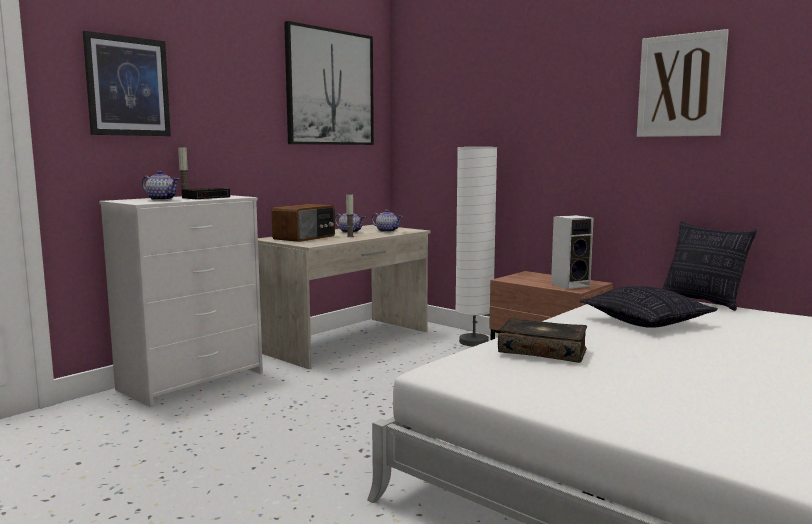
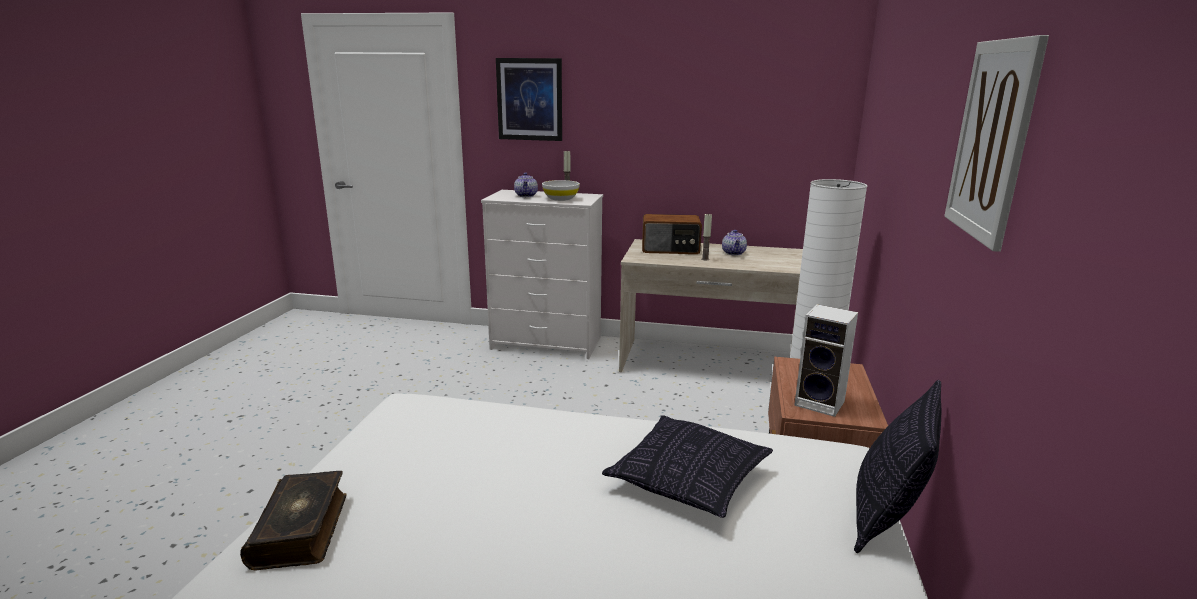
camera: 60 degrees right, 10 degrees up
(207, 197) = (561, 199): alarm clock -> white bowl
(330, 88) = (757, 88): picture -> none
(387, 231) = (768, 262): teapot -> none
(542, 351) = (494, 436): book -> book (302, 530)

